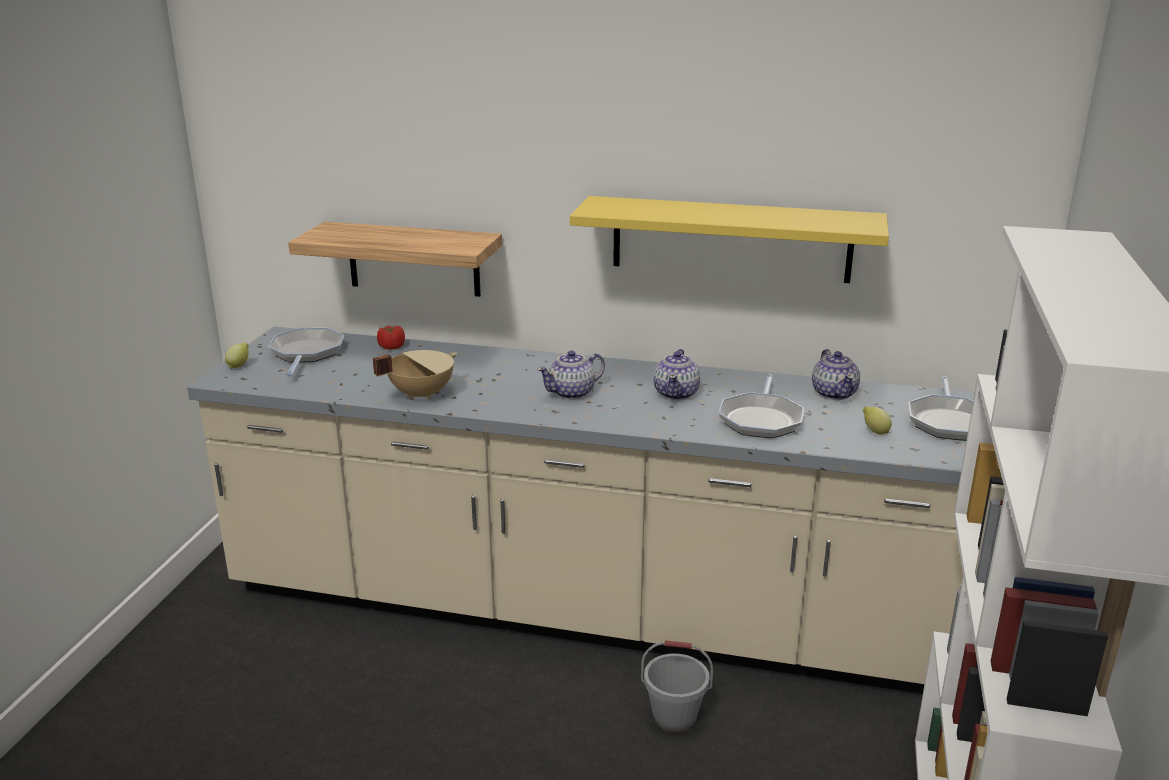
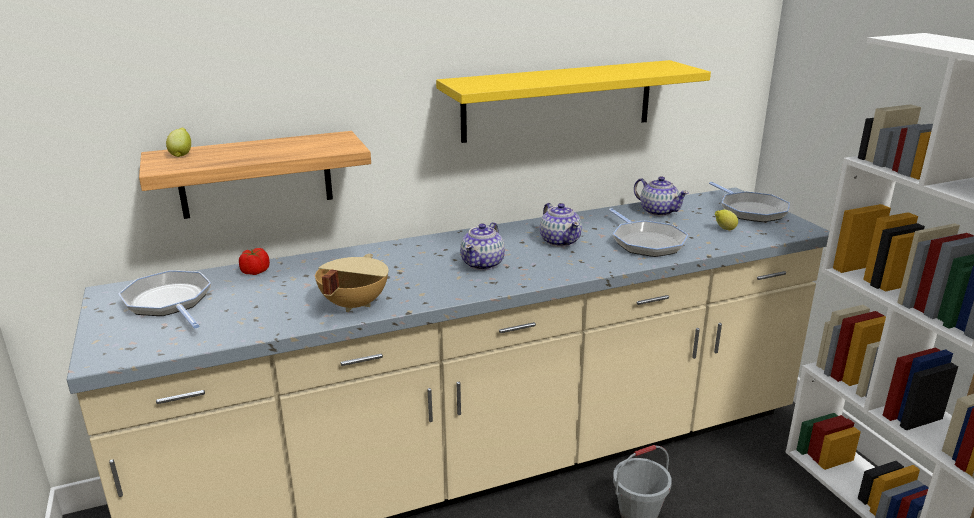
camera: 35 degrees left, 0 degrees up
(239, 366) = (105, 337): lemon -> lemon (181, 154)

